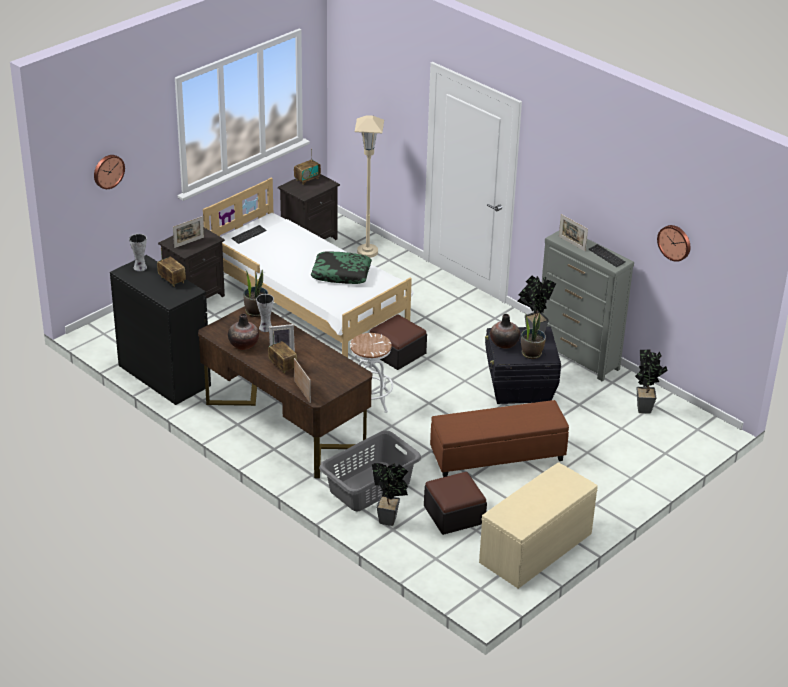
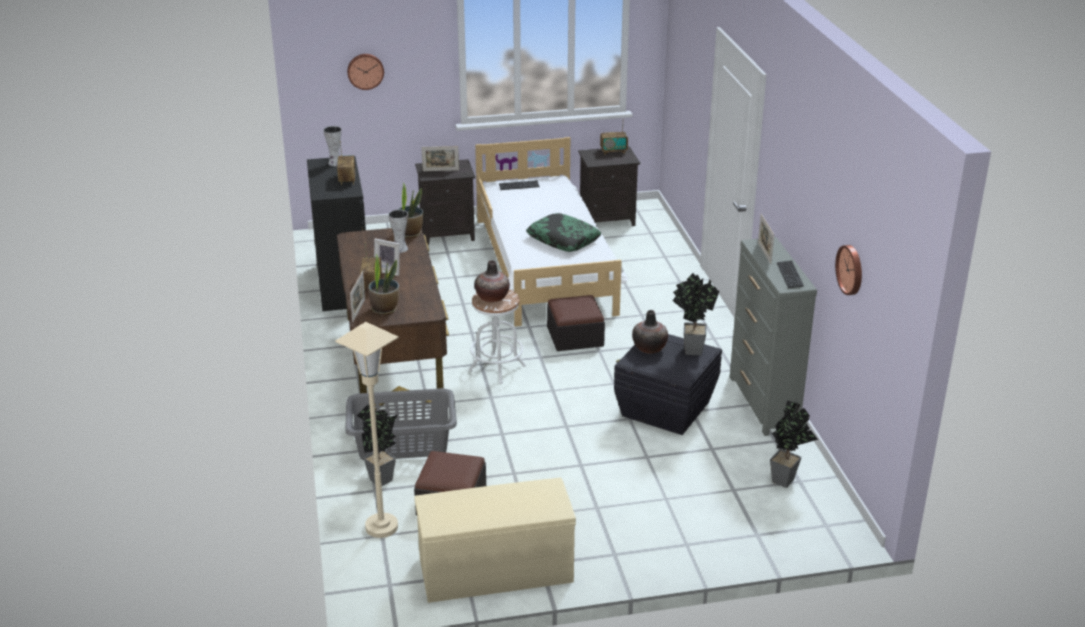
camera: 35 degrees right, 5 degrees down
(244, 344) = (362, 256): vase -> vase (492, 297)
(367, 252) = (651, 244): beige floor lamp -> beige floor lamp (381, 527)
(497, 456) = (563, 465): brown ottoman -> none
(531, 353) = (667, 366): potted plant -> potted plant (385, 309)

